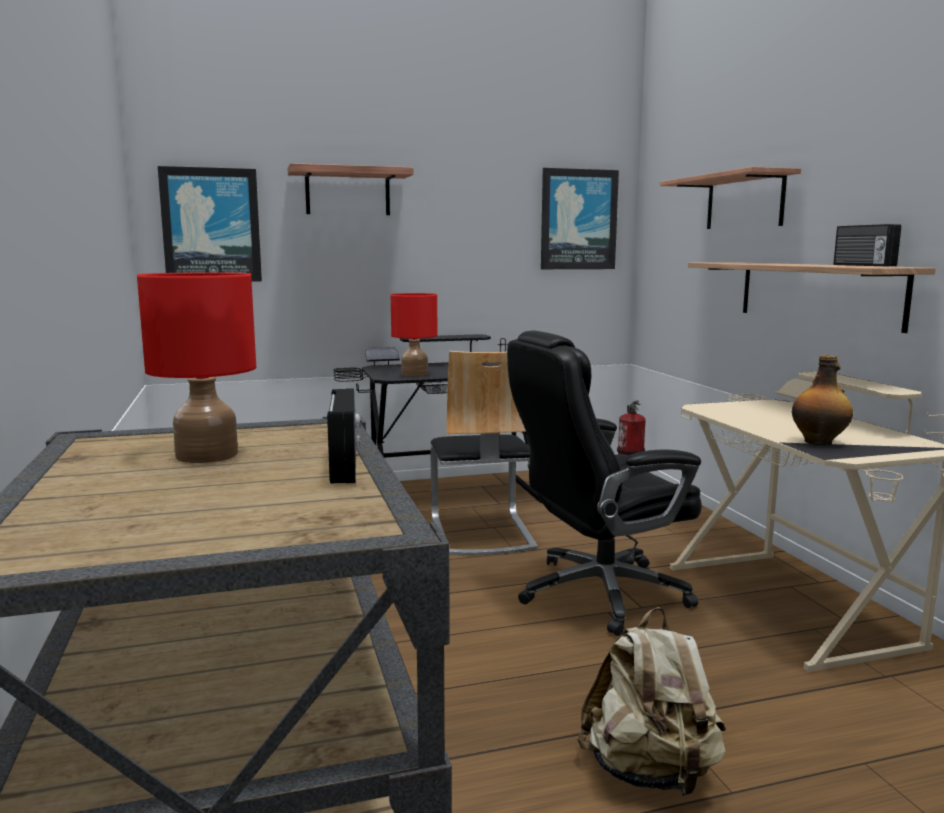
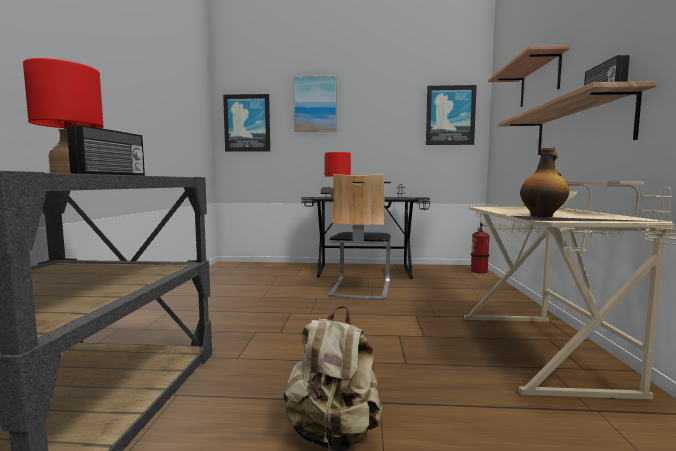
camera: 20 degrees right, 5 degrees down
(348, 192) = (315, 104): shelf -> picture
(598, 593) = (402, 325): black office chair -> none

